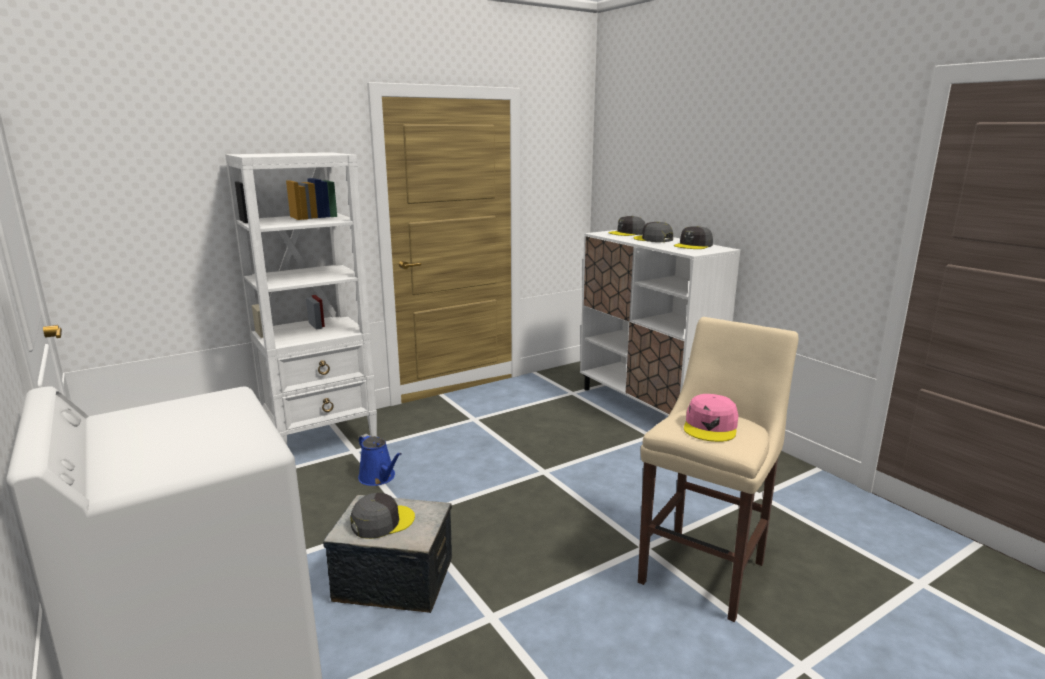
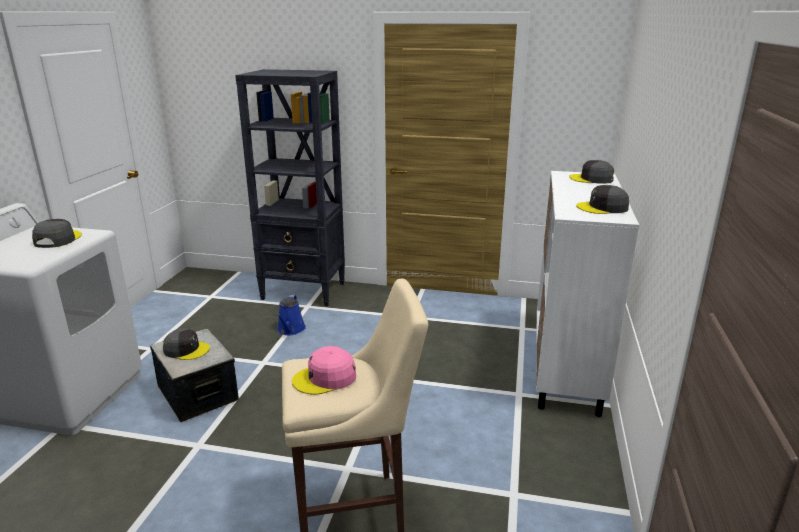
camera: 45 degrees right, 5 degrees up
(322, 440) = (304, 291): white bookcase -> black bookcase
(653, 239) = (589, 191): grey cap -> grey cap (57, 239)

